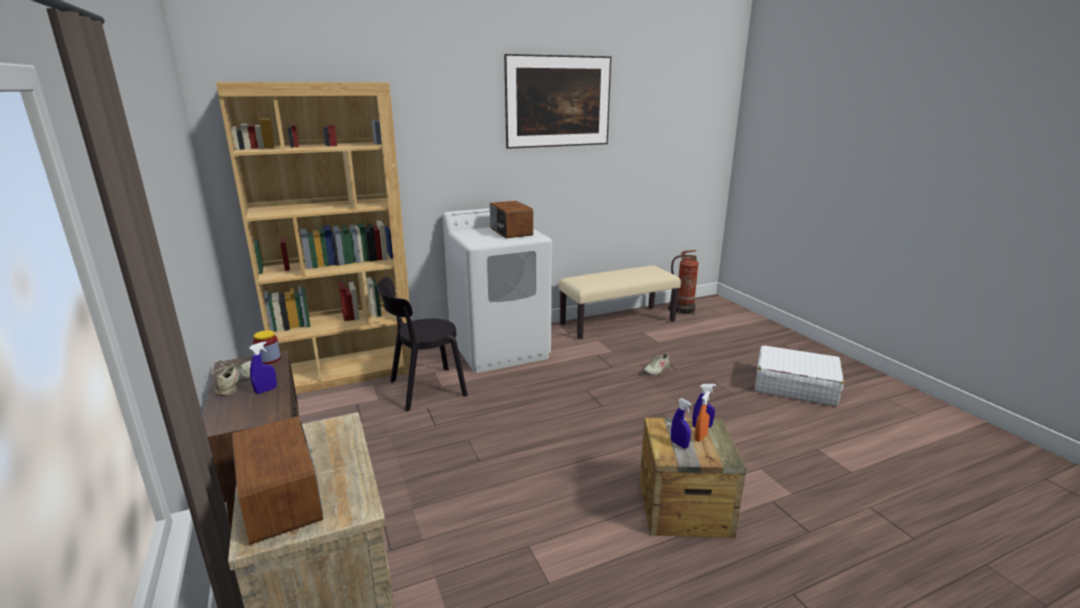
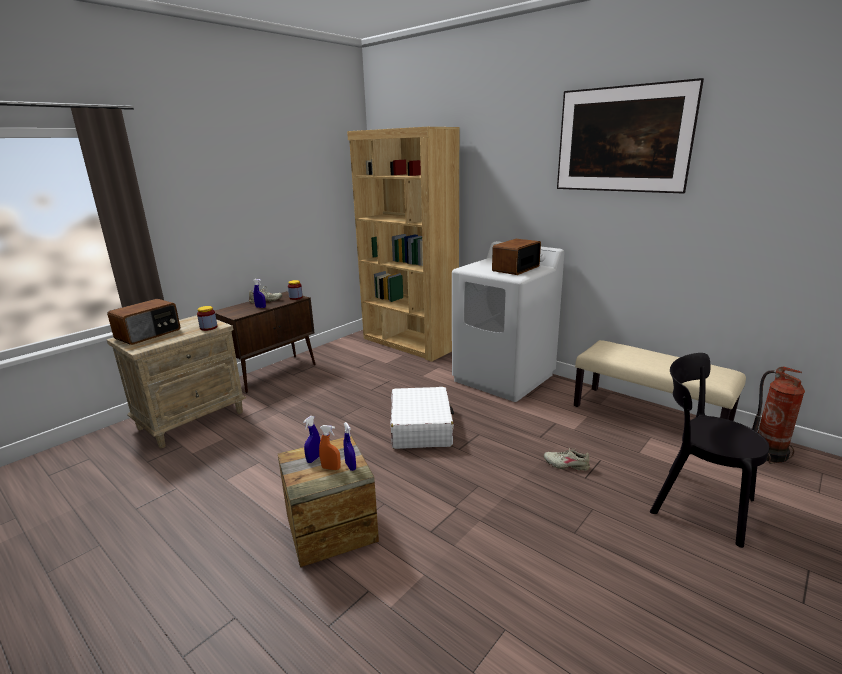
camera: 65 degrees right, 0 degrees up
(341, 432) = (208, 328): none -> jar
(423, 389) = (411, 371): black chair -> black chair (696, 503)
(794, 386) = (669, 594): white suitcase -> white suitcase (421, 427)

